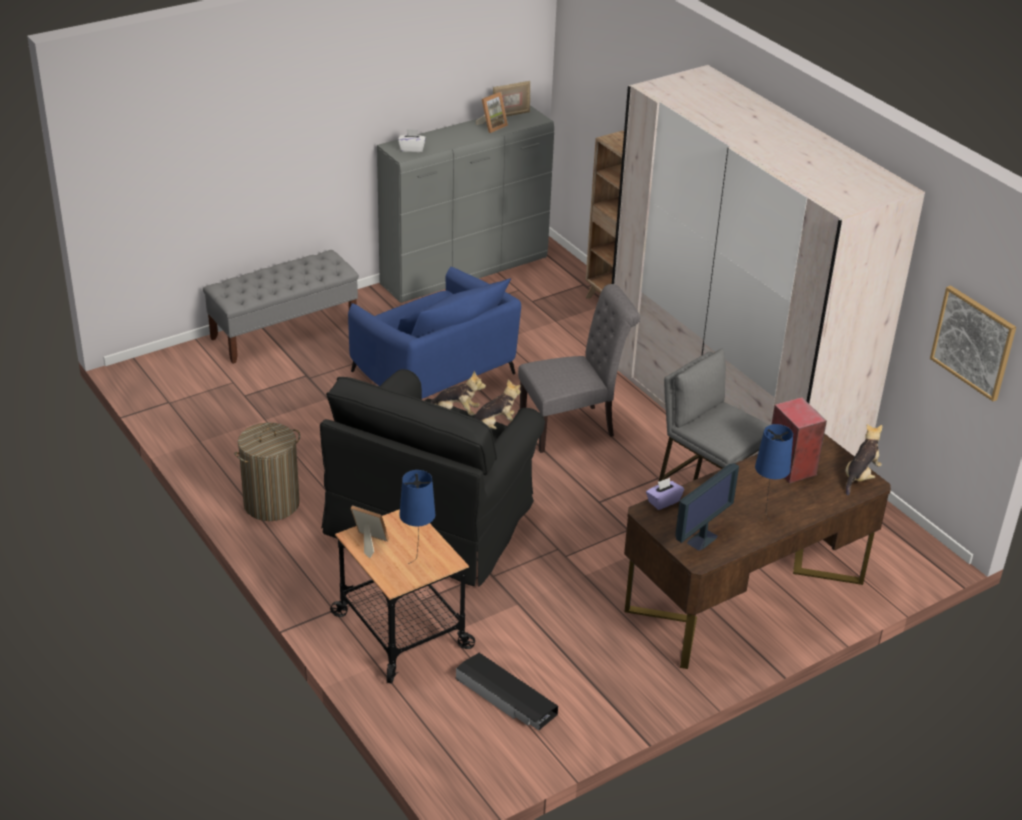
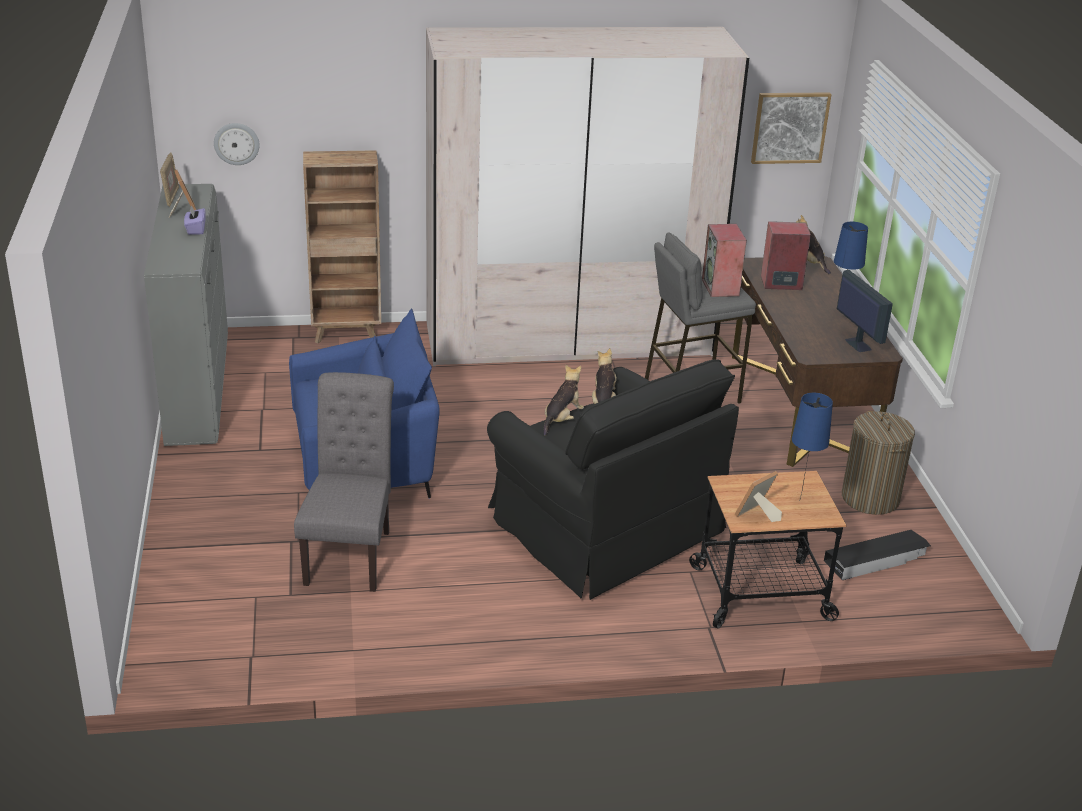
camera: 65 degrees left, 5 degrees down
(271, 504) = (509, 625): laundry basket -> laundry basket (870, 498)
(284, 331) = (187, 534): grey bench -> none
(412, 149) = (179, 259): white tissue box -> none
(573, 427) = (517, 412): grey chair -> grey chair (350, 553)
(591, 100) = (236, 143): none -> wall clock
(663, 501) = (799, 345): purple tissue box -> purple tissue box (195, 229)
(731, 430) = (721, 288): none -> speaker

